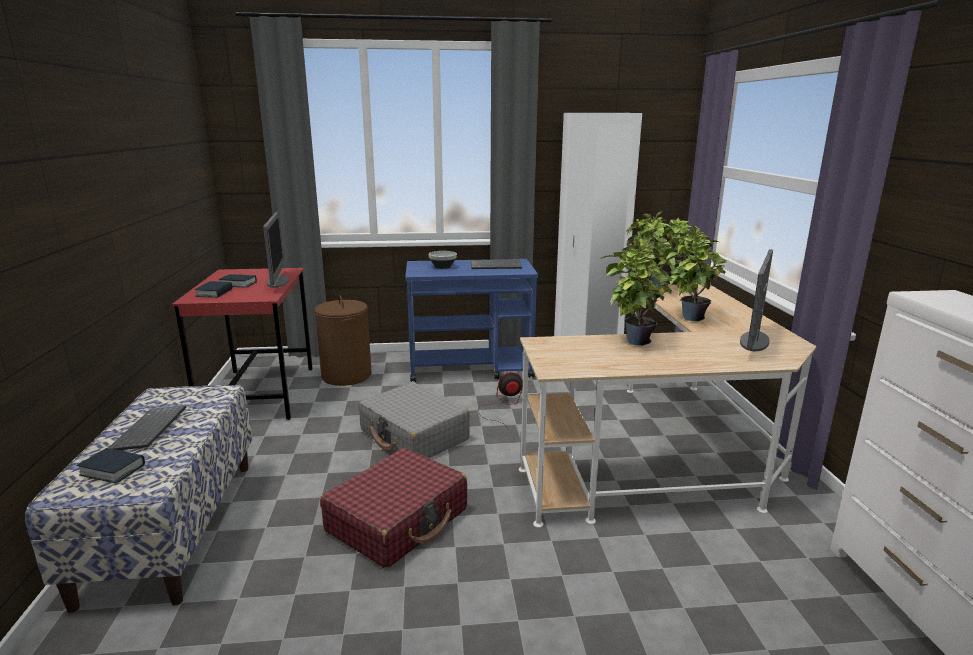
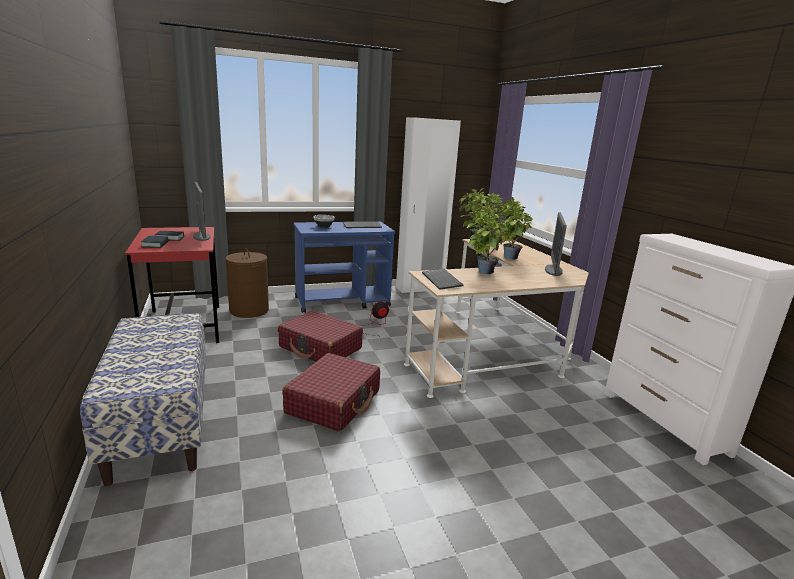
camera: 15 degrees left, 0 degrees up
(113, 470) = (136, 373): book -> none
(150, 430) = (147, 346): keyboard -> keyboard (442, 280)
(414, 435) = (320, 348): grey suitcase -> red suitcase

